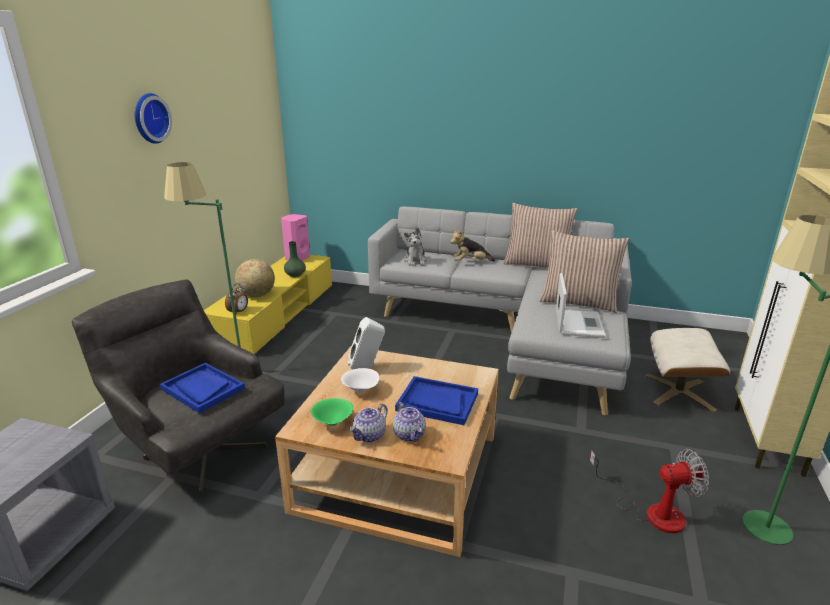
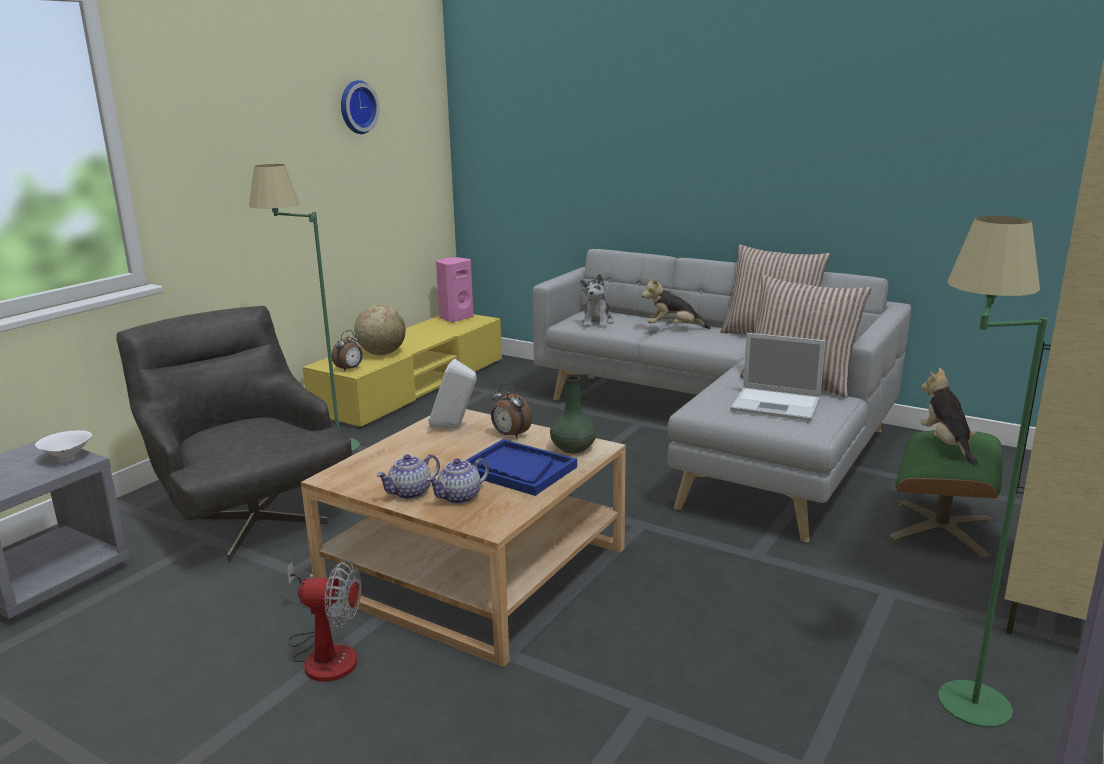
camera: 15 degrees right, 5 degrees down
(149, 118) = (253, 115): wall clock -> wall clock (356, 107)
(202, 389) = (251, 433): blue tray -> none
(295, 275) = (442, 335): green vase -> green vase (572, 448)
(332, 423) = (374, 477): green bowl -> none
(361, 390) = (431, 449): white bowl -> white bowl (67, 457)
(410, 435) = (459, 497): teapot -> teapot turned 60 degrees clockwise
(412, 370) = (510, 435): none -> alarm clock
(578, 323) = (777, 405): laptop -> laptop turned 90 degrees clockwise
(651, 511) = (803, 659): fan -> fan (325, 653)
(679, 392) = (942, 528): beige ottoman -> green ottoman
(686, 341) = (946, 445): none -> plush toy

